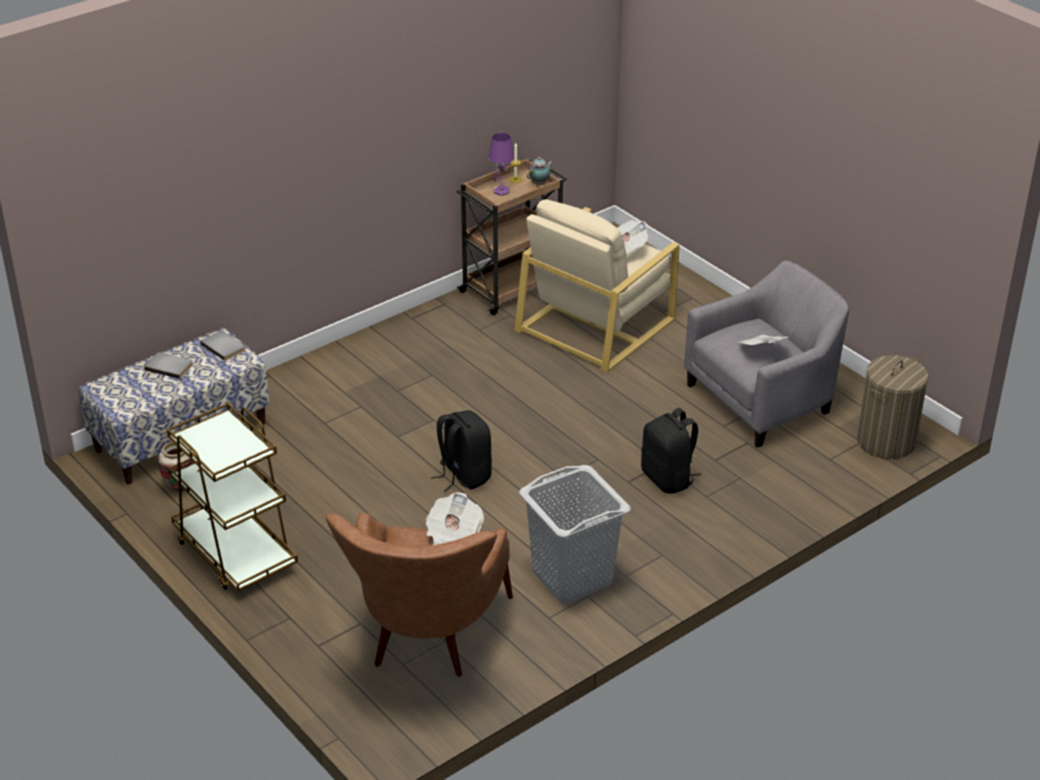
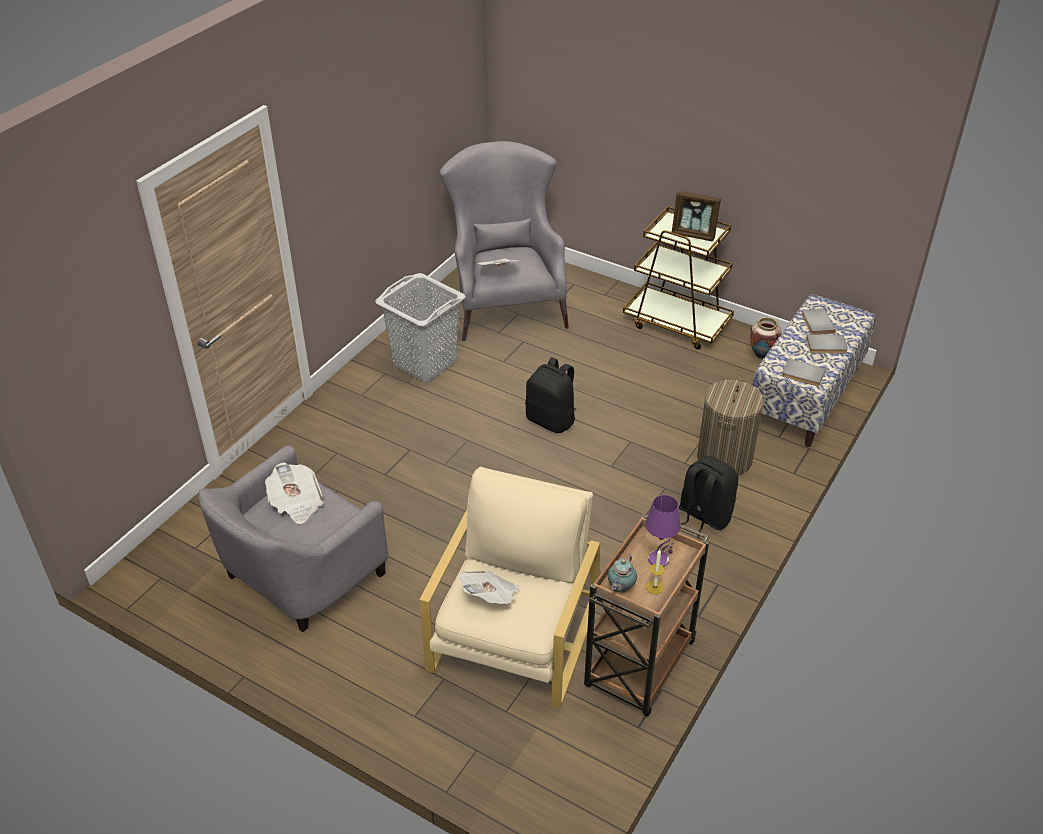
camera: 160 degrees right, 5 degrees up
(151, 390) = (816, 323): none -> grey book
(216, 439) = (693, 235): none -> picture frame
(426, 643) = (505, 300): brown armchair -> grey armchair
(668, 479) = (374, 461): black backpack -> black backpack (703, 516)
(886, 441) = (168, 555): laundry basket -> laundry basket (724, 459)

